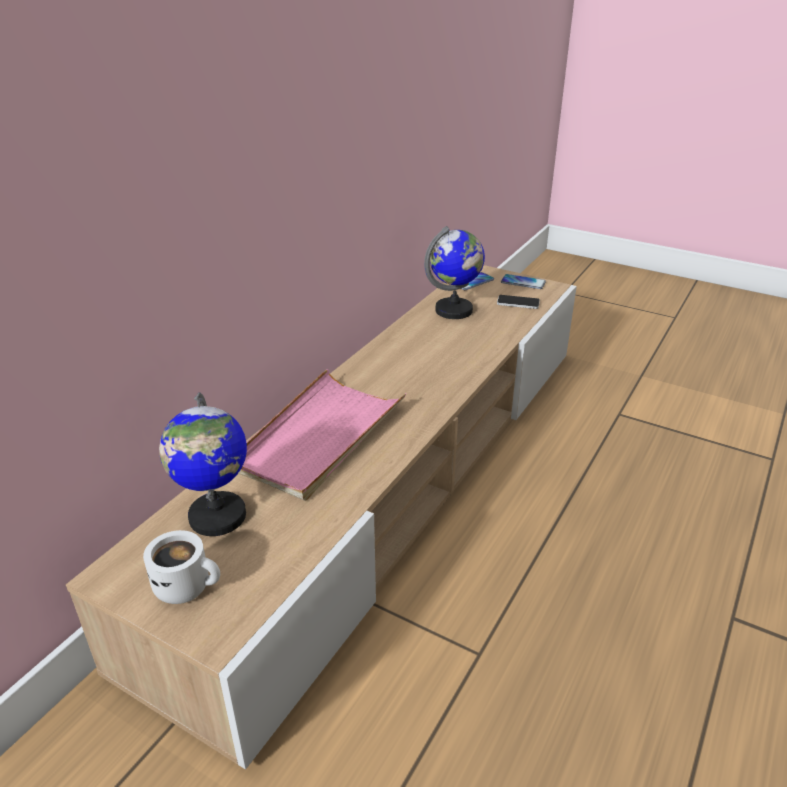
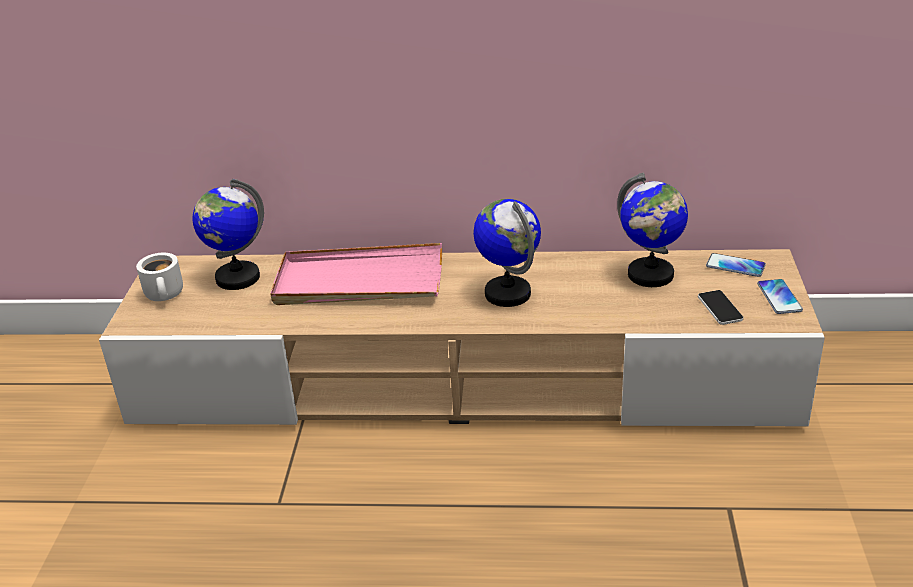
camera: 65 degrees right, 0 degrees up
(420, 370) = (508, 293): none -> globe

